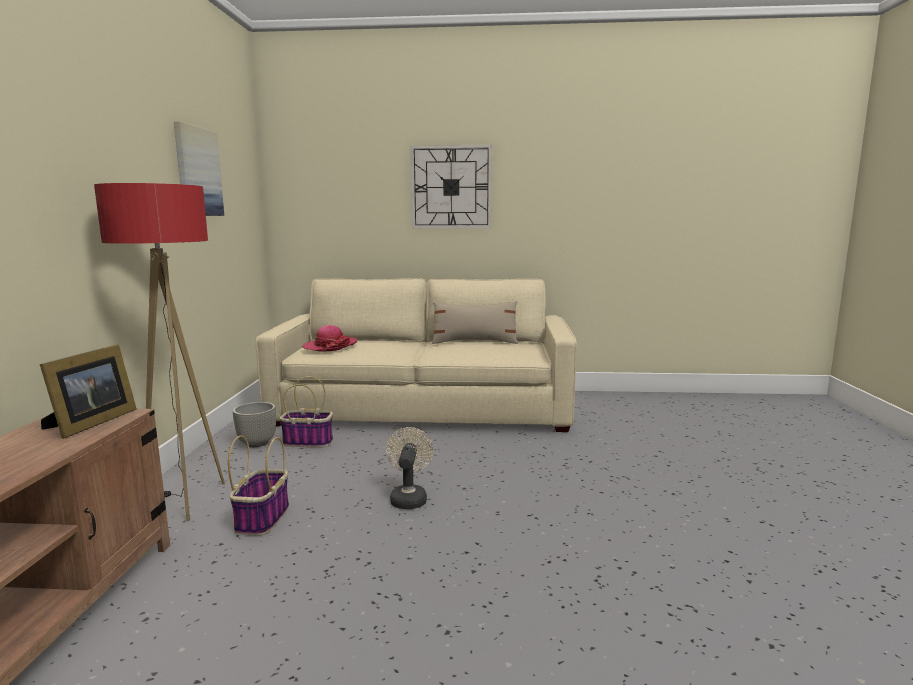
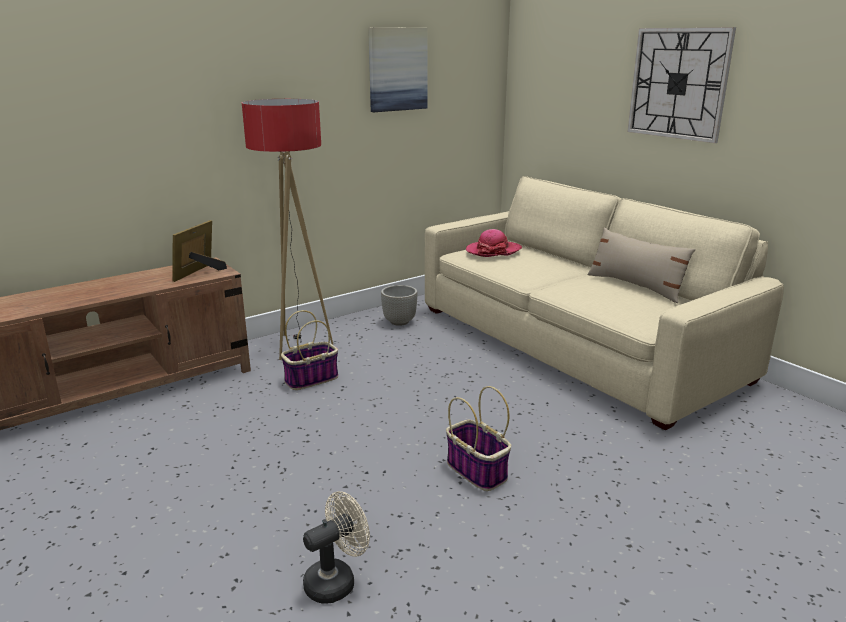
camera: 50 degrees right, 10 degrees up
(90, 423) = (199, 273): picture frame -> picture frame turned 135 degrees clockwise
(309, 442) = (431, 335): basket -> basket (478, 471)
(409, 498) = (409, 413): beige fan -> beige fan (336, 580)

